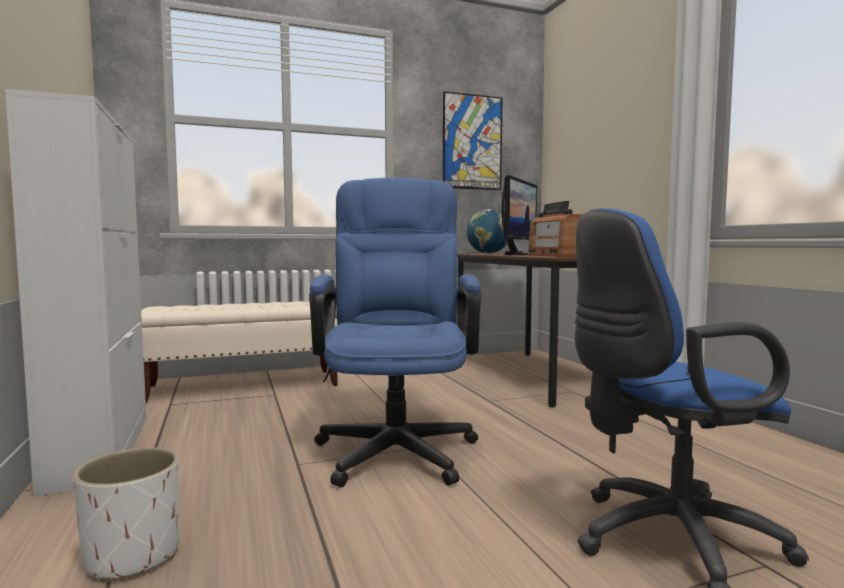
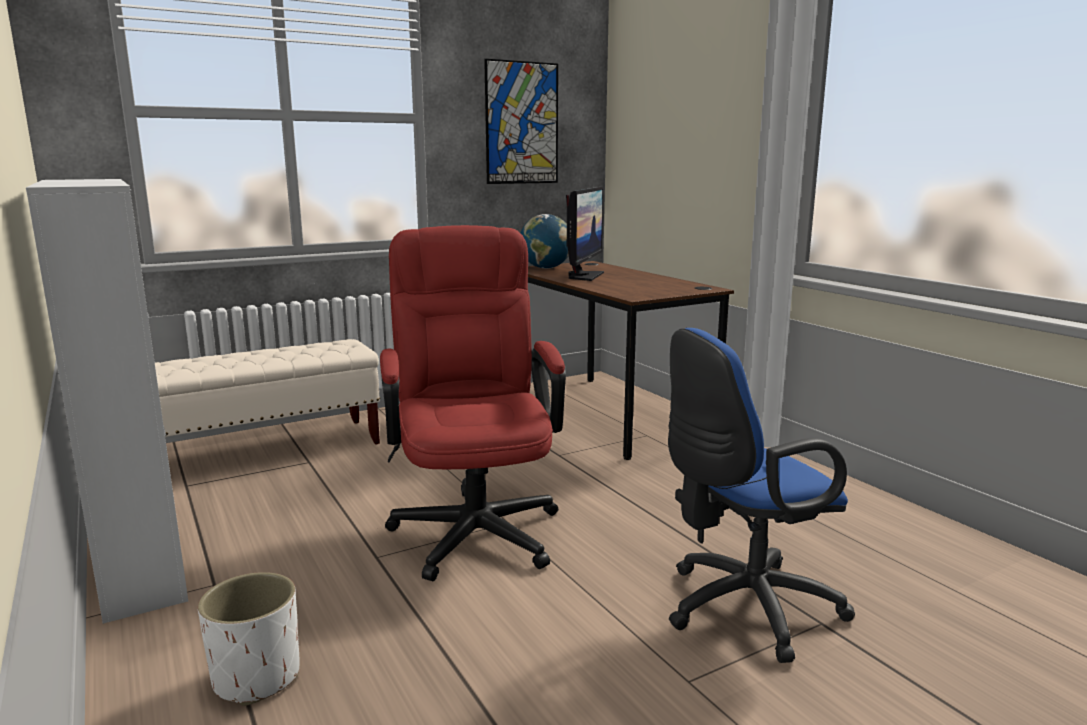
camera: 10 degrees left, 10 degrees up
(397, 445) = (475, 524): blue office chair -> red office chair
(557, 255) = (630, 286): radio -> none

